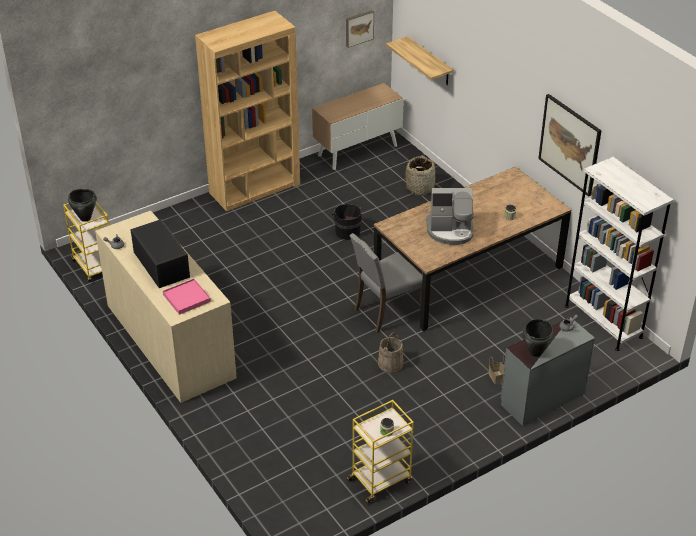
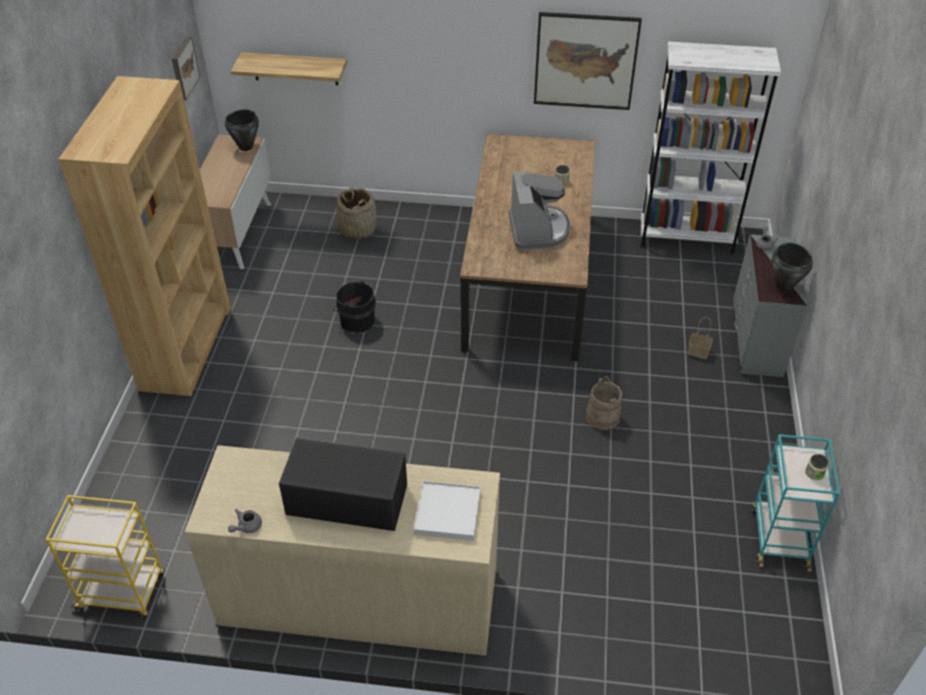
camera: 50 degrees left, 5 degrees up
(85, 218) = (96, 532): black cooking pot -> black cooking pot (245, 147)
(186, 298) = (447, 513): pink tray -> white tray
(380, 480) = (779, 537): yellow cart -> turquoise cart
(386, 312) = (518, 369): grey chair -> none
(450, 231) = (538, 230): coffee machine -> coffee machine turned 45 degrees counterclockwise

